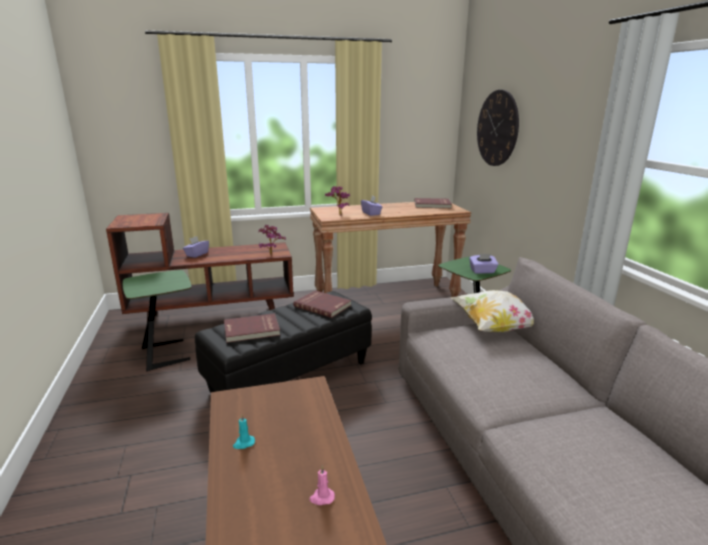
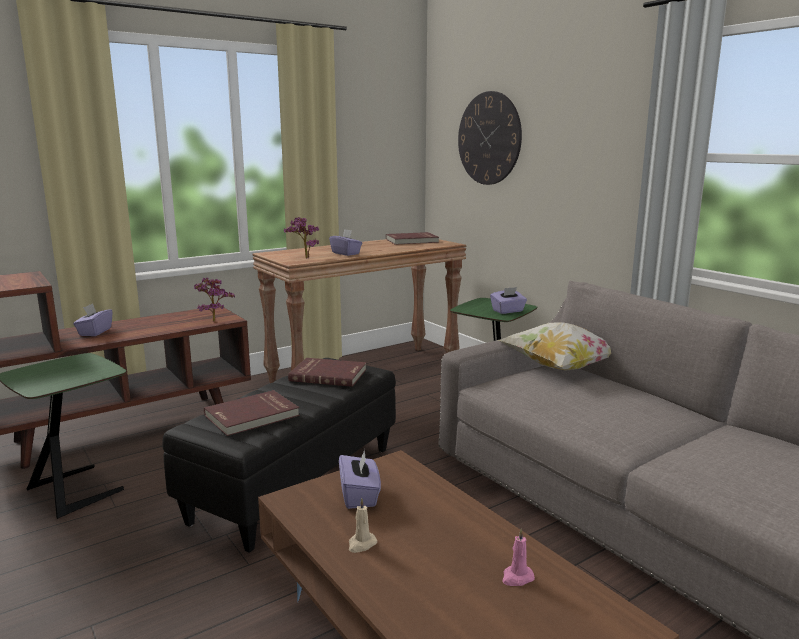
camera: 20 degrees left, 5 degrees down
(243, 443) = (361, 544): turquoise candle -> beige candle
(270, 406) = (359, 495): none -> purple tissue box

